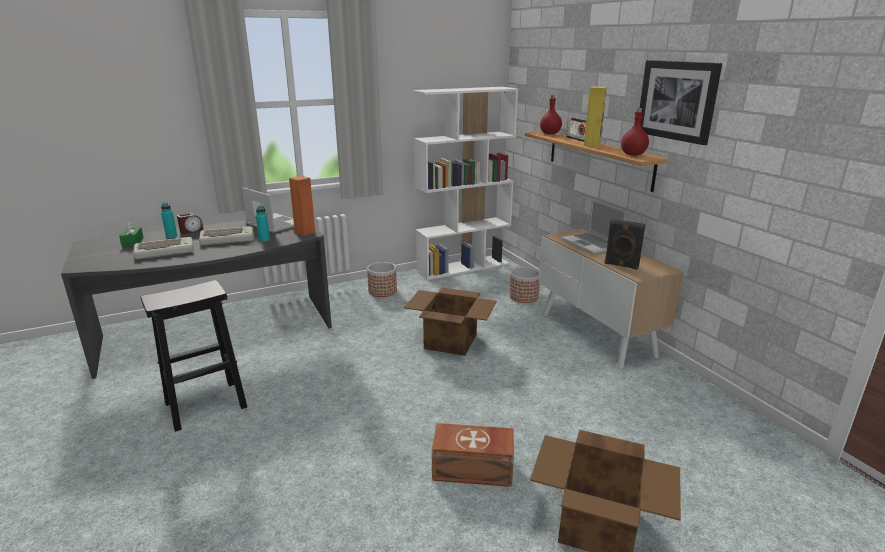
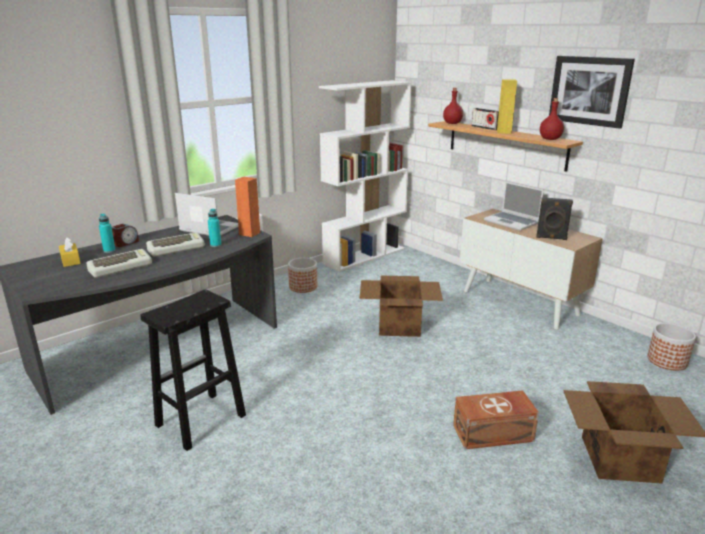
camera: 15 degrees left, 0 degrees up
(133, 242) = (70, 260): green tissue box -> yellow tissue box
(523, 297) = (437, 277): planter -> planter (666, 360)

